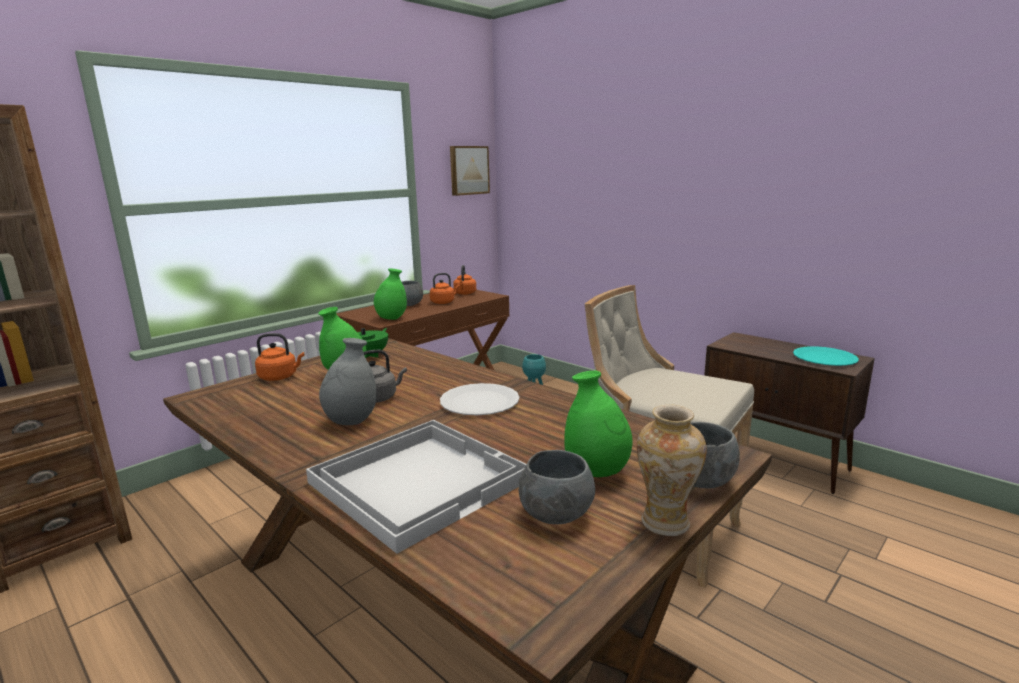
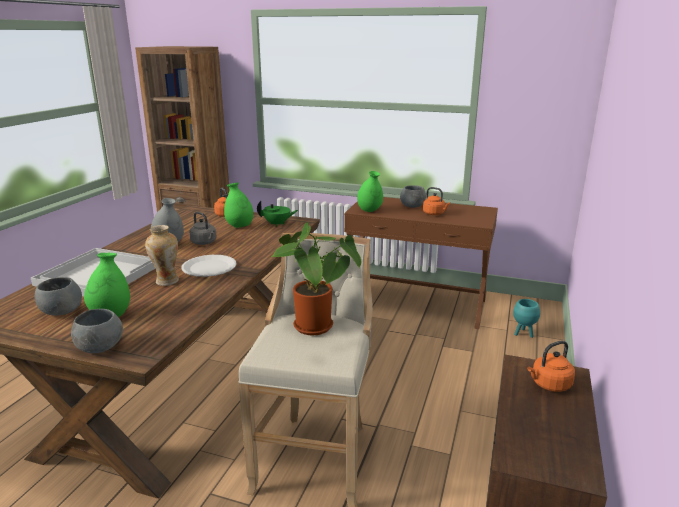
camera: 65 degrees right, 5 degrees up
(465, 293) = (473, 214): orange kettle -> orange kettle (549, 385)
(468, 170) = (552, 93): picture -> none
(656, 383) = (317, 328): none -> potted plant
(665, 523) = (48, 341): vase -> vase (166, 281)
(824, 358) = (547, 444): turquoise plate -> none

